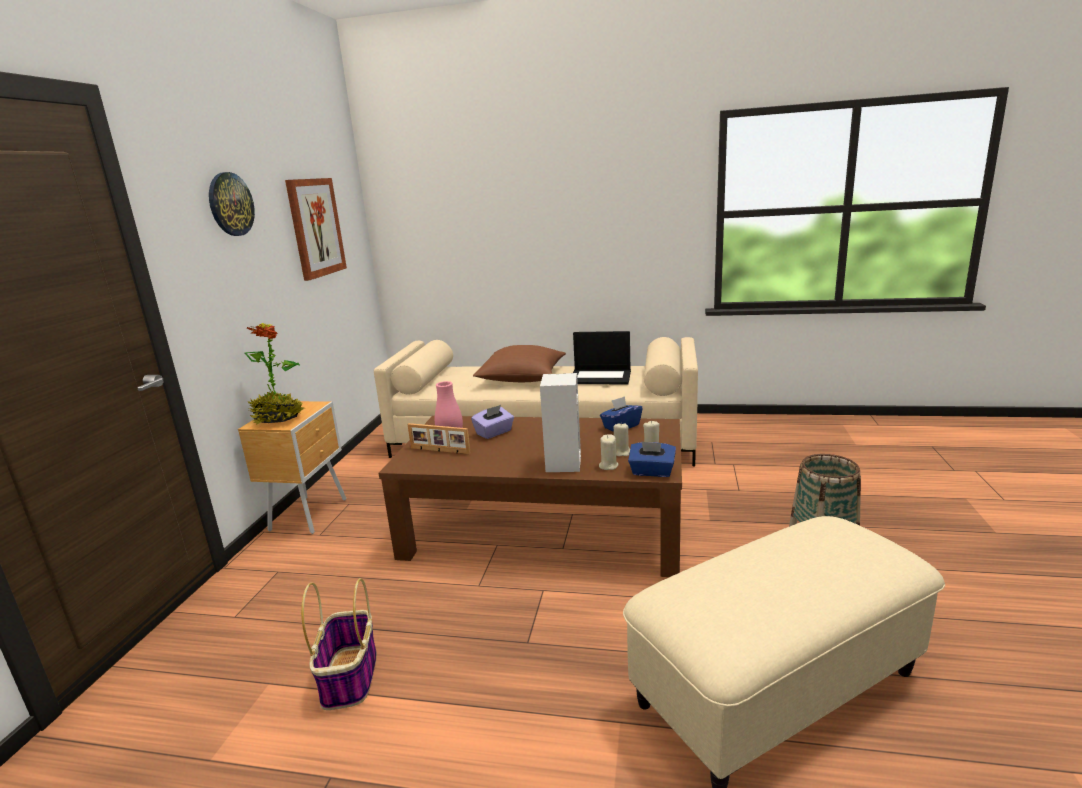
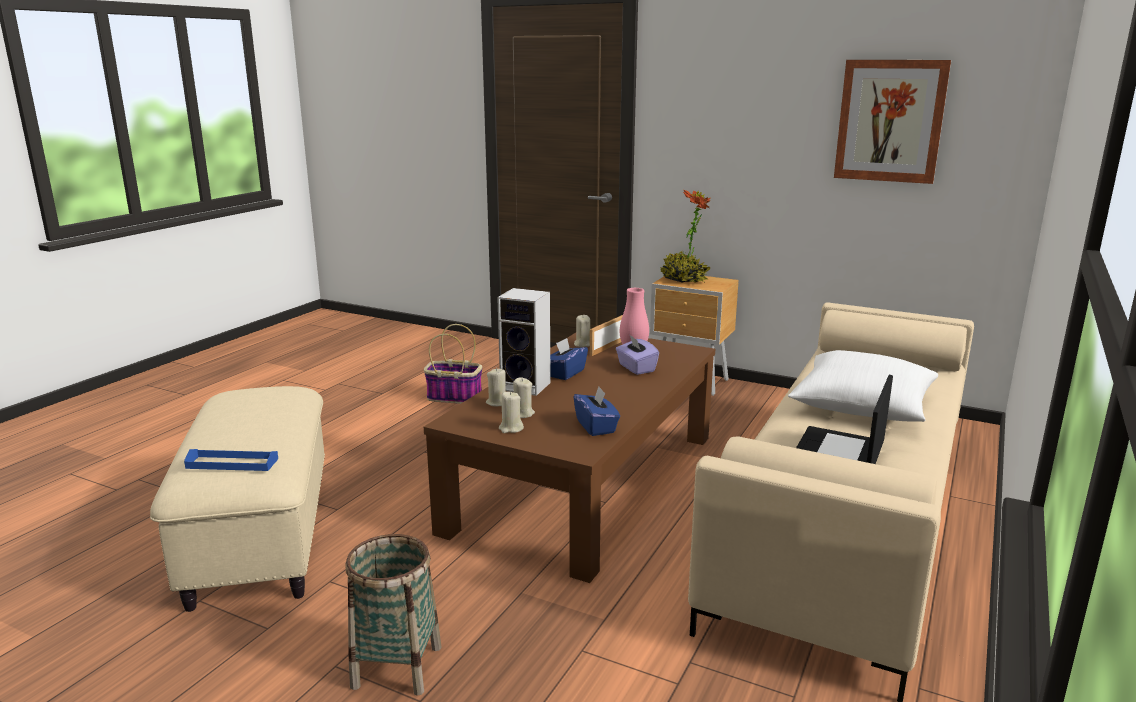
camera: 105 degrees right, 0 degrees up
(230, 204) = (743, 80): wall clock -> none
(437, 462) = (582, 344): none -> beige candle
(522, 378) = (862, 407): brown pillow -> white pillow
(652, 472) = (461, 418): blue tissue box -> blue tissue box (565, 373)
(853, 537) = (232, 463): none -> blue tray

